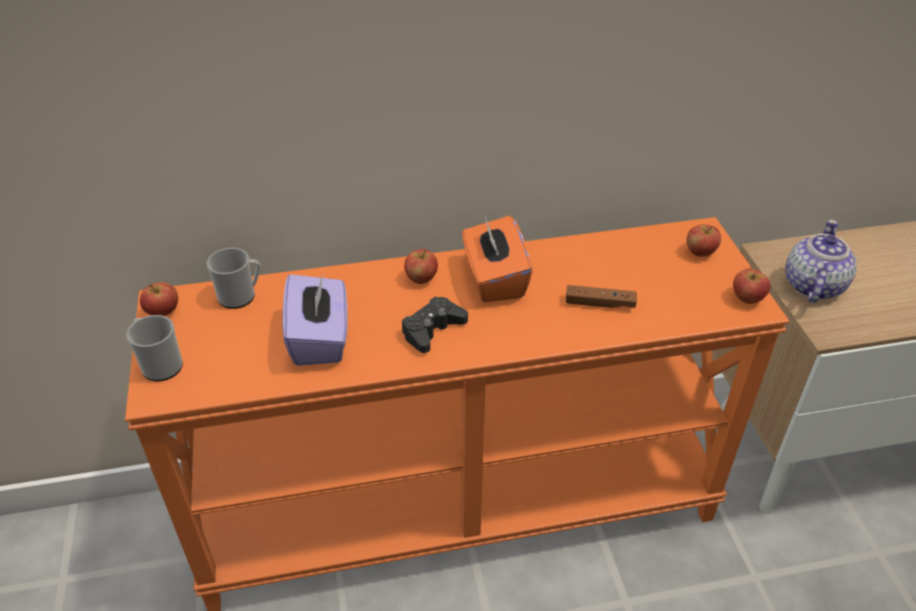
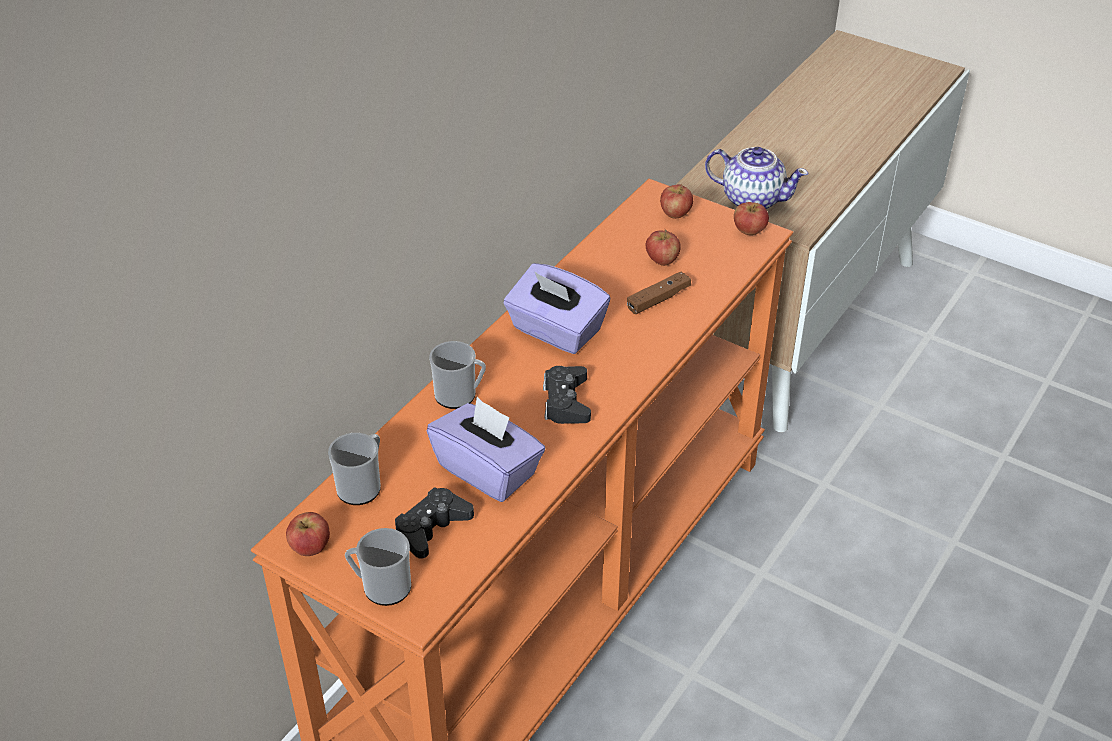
camera: 45 degrees left, 0 degrees up
(237, 350) = (432, 528): none -> black game controller
(374, 280) = (460, 395): none -> mug
(421, 278) = (497, 368): apple -> apple (662, 260)
(494, 279) = (556, 331): orange tissue box -> purple tissue box
(812, 286) = (751, 199): teapot -> teapot turned 135 degrees clockwise

